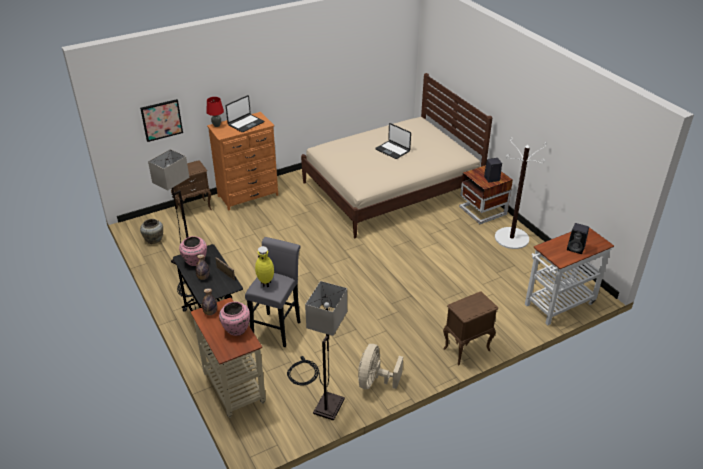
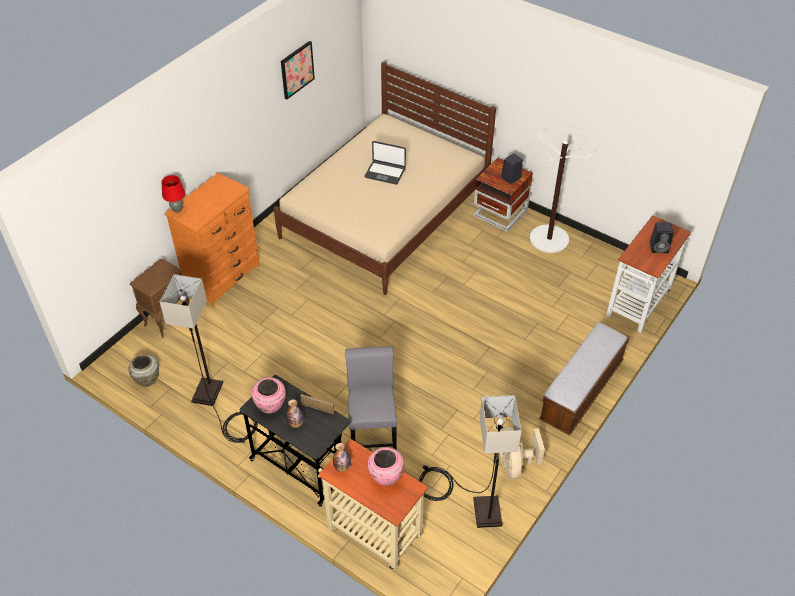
camera: 25 degrees left, 10 degrees up
(161, 120) = (113, 228): picture -> picture (296, 69)
(245, 123) = (212, 196): laptop -> none
(266, 283) = (367, 403): yellow vase -> none
(466, 350) = (581, 391): brown nightstand -> bench

